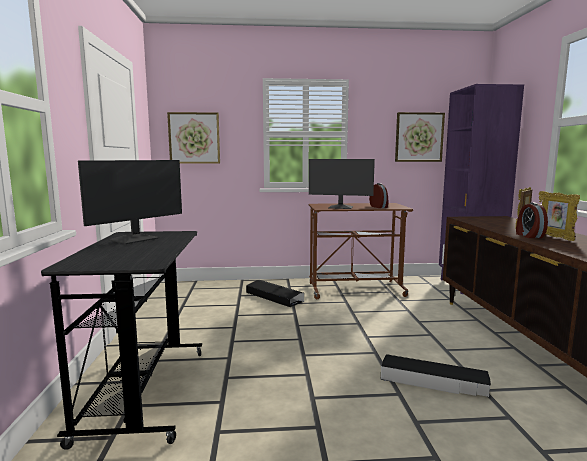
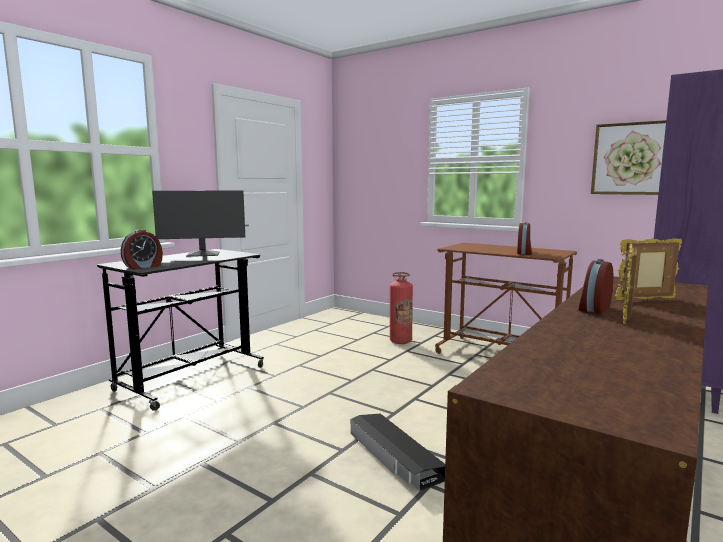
camera: 40 degrees right, 0 degrees up
(133, 262) = (143, 267): none -> alarm clock
(194, 138) = (366, 167): picture -> none
(274, 297) = (400, 341): black storage box -> fire extinguisher
(340, 207) = (475, 249): monitor -> none

